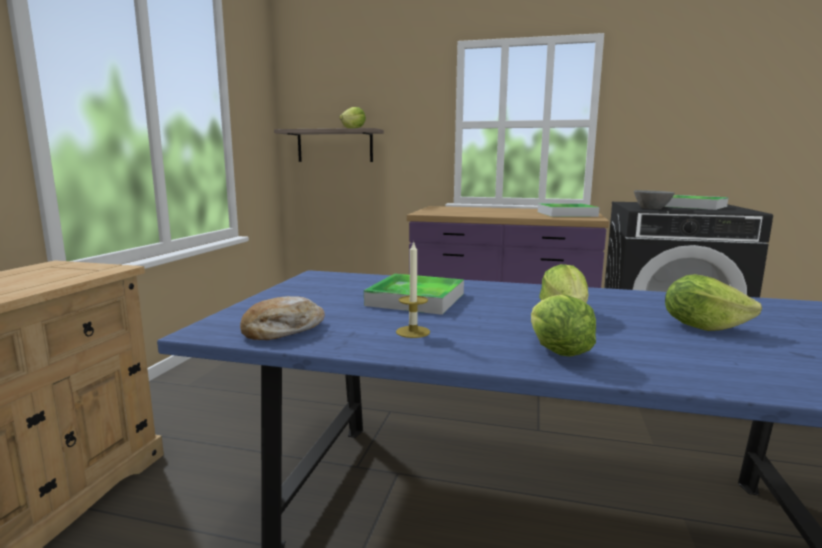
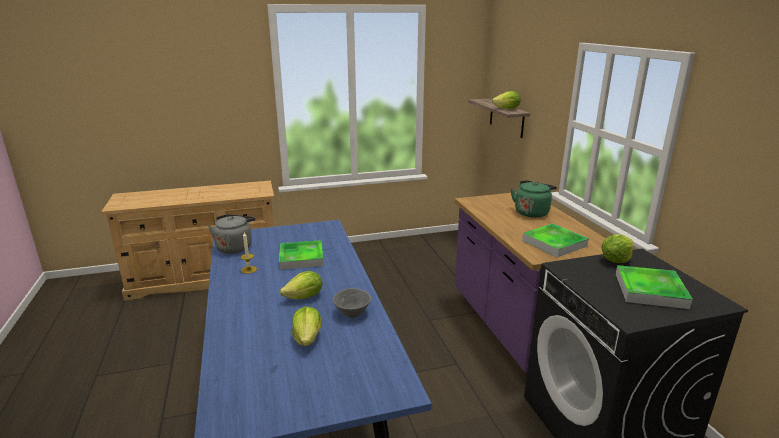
camera: 60 degrees right, 10 degrees up
(283, 330) = (235, 247): bread -> grey kettle
(486, 210) = (532, 212): none -> green kettle
(557, 352) = (240, 304): lettuce -> lettuce (615, 260)
(652, 209) = (574, 271): grey bowl -> grey bowl (351, 313)

